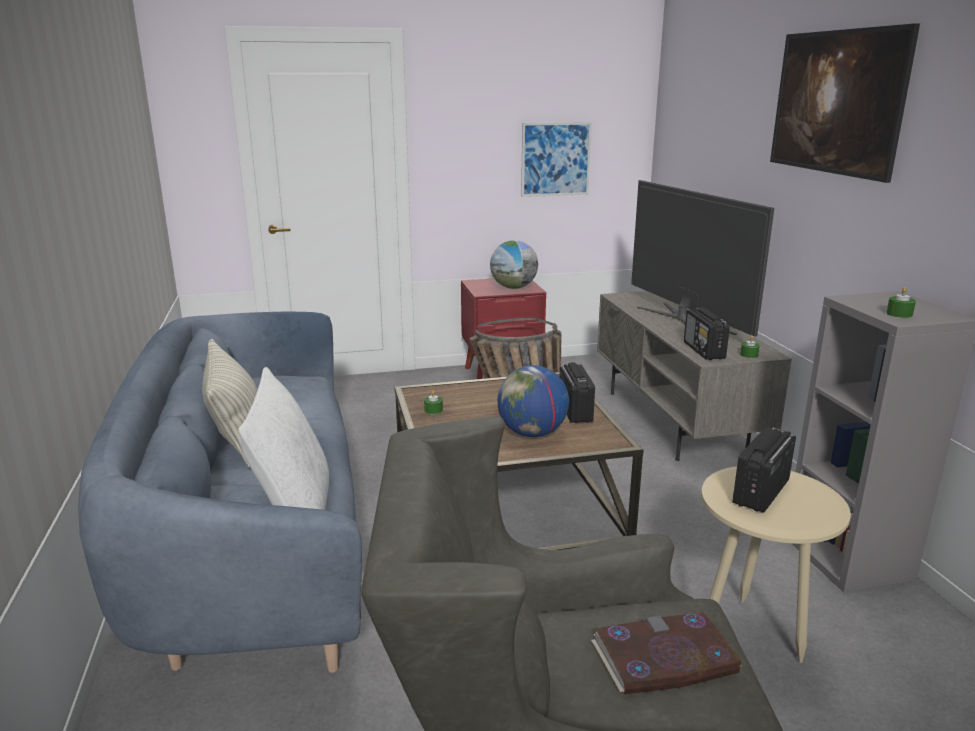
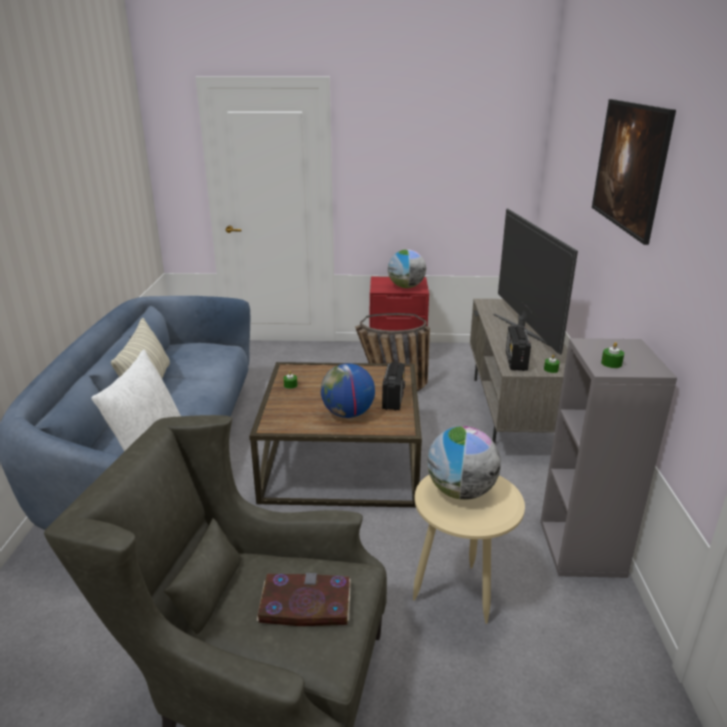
camera: 15 degrees right, 5 degrees up
(555, 159) = (453, 183): picture -> none
(760, 492) = (460, 491): radio -> globe

